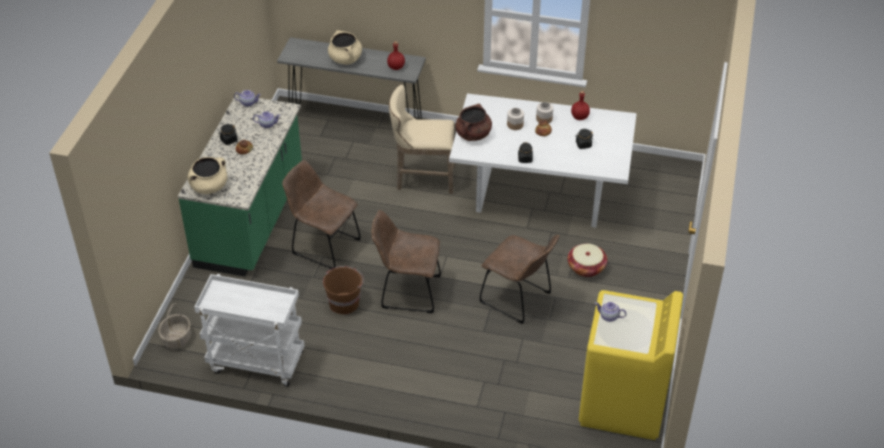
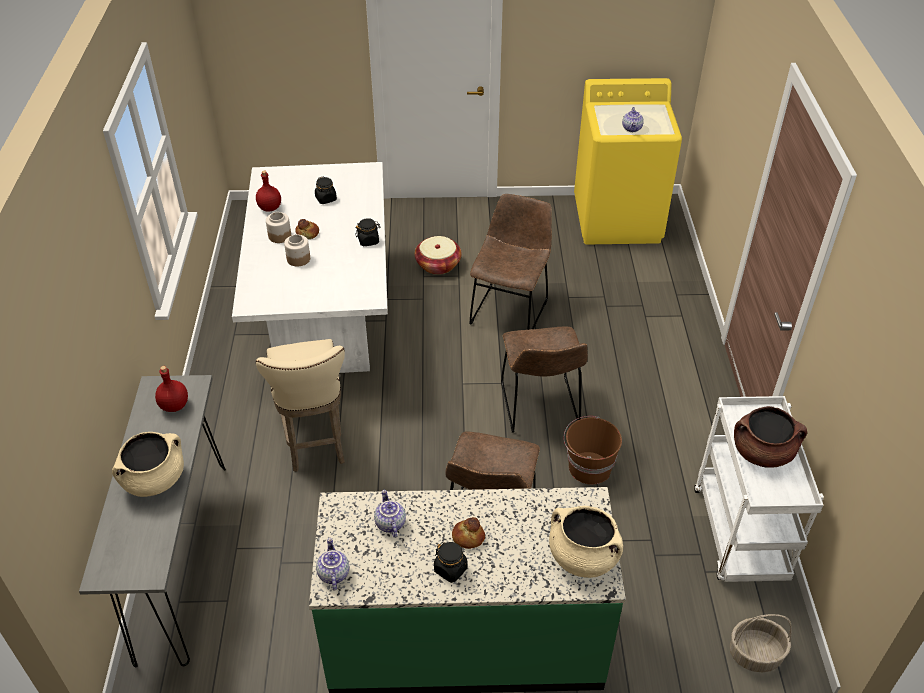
camera: 105 degrees left, 0 degrees up
(473, 135) = (330, 293): brown cooking pot -> brown cooking pot (762, 452)

